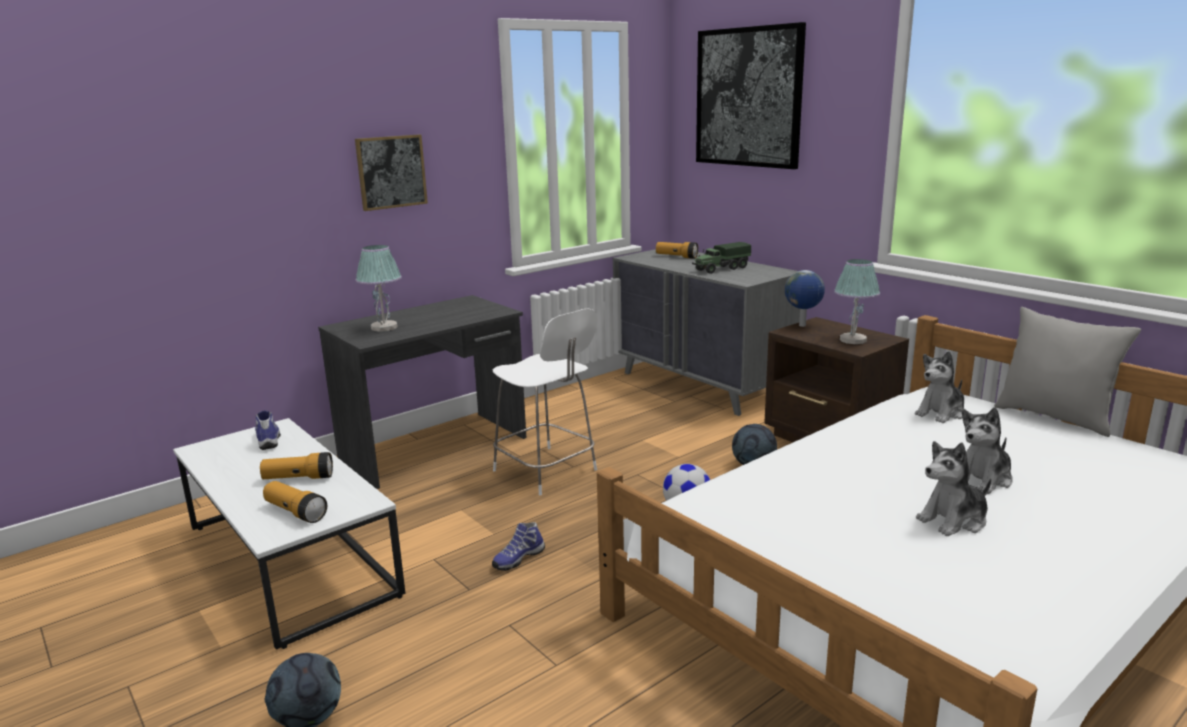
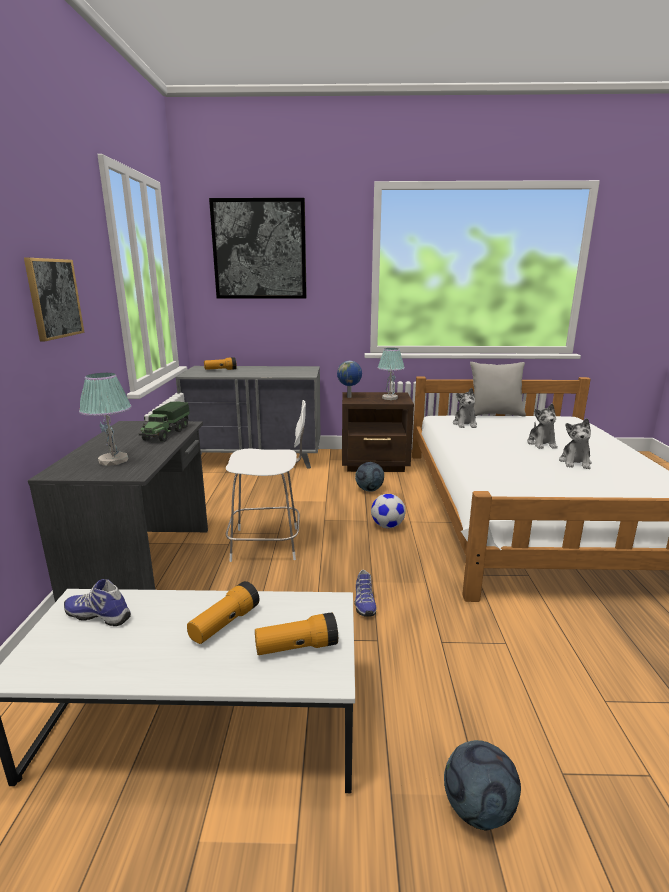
camera: 50 degrees left, 0 degrees up
(721, 269) = (271, 371): toy truck -> toy truck (166, 434)

